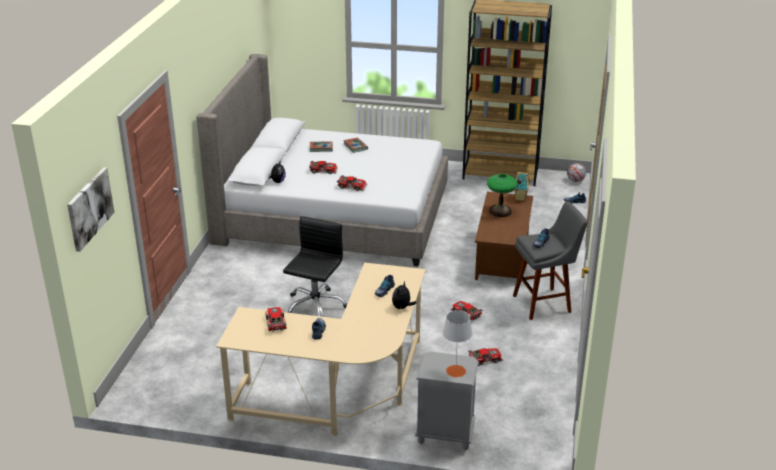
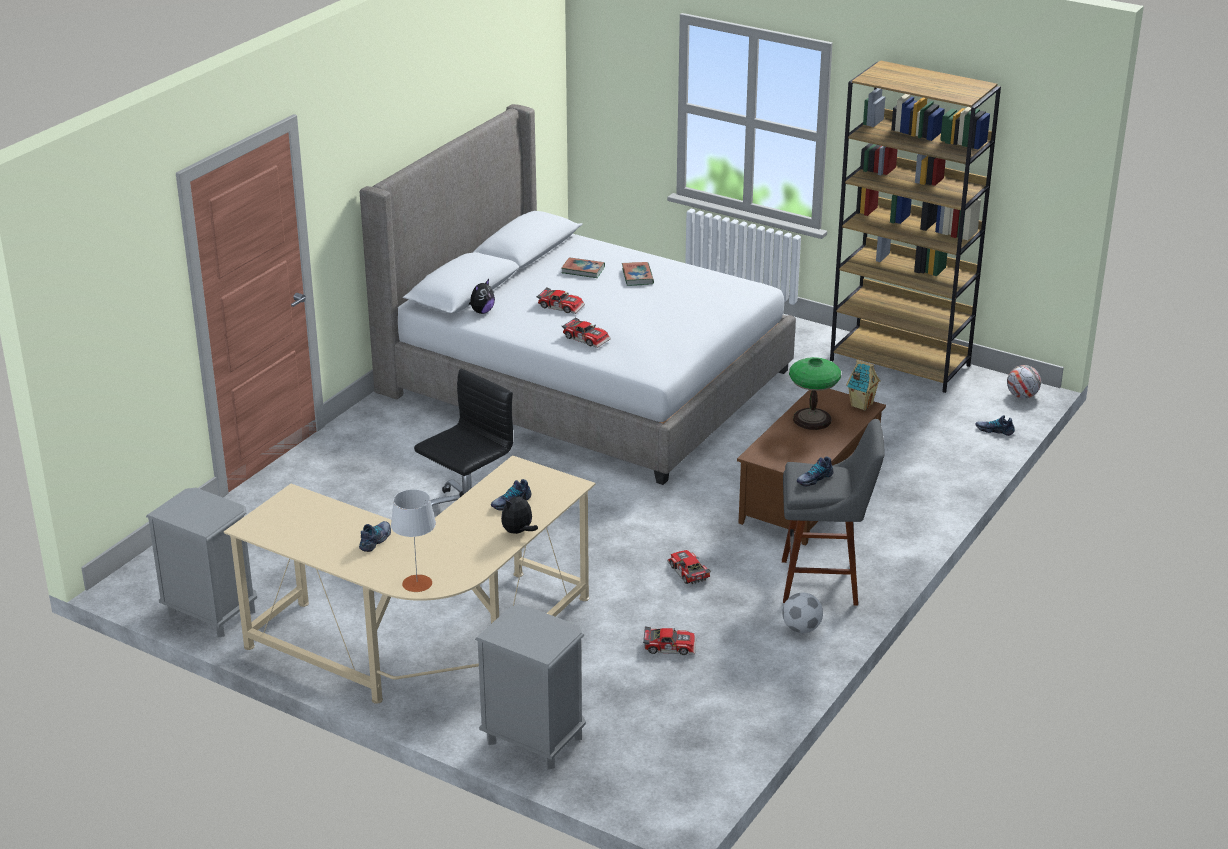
camera: 20 degrees right, 0 degrees up
(89, 208) = (99, 300): picture -> none
(191, 403) = (211, 613): none -> grey nightstand
(274, 323) = (323, 516): toy car -> none
(455, 371) = (538, 640): grey table lamp -> grey table lamp (417, 583)
(550, 332) = (801, 629): none -> football

